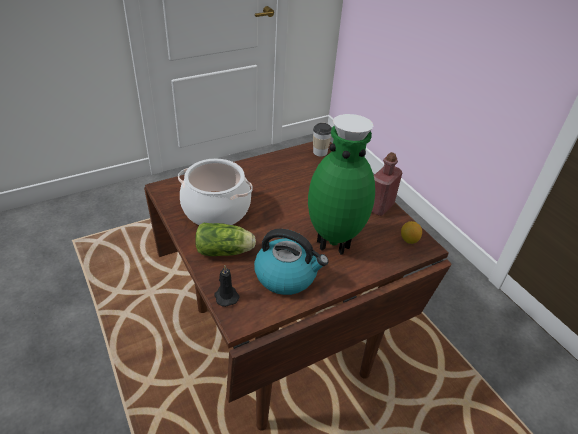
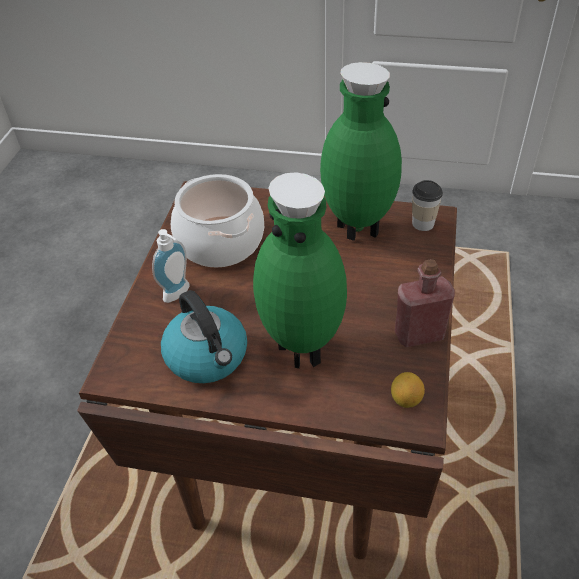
camera: 45 degrees right, 5 degrees up
(226, 251) = (179, 294): lettuce -> soap dispenser
(226, 296) = (127, 342): black candle -> none
(290, 170) = (356, 231): none -> green vase

